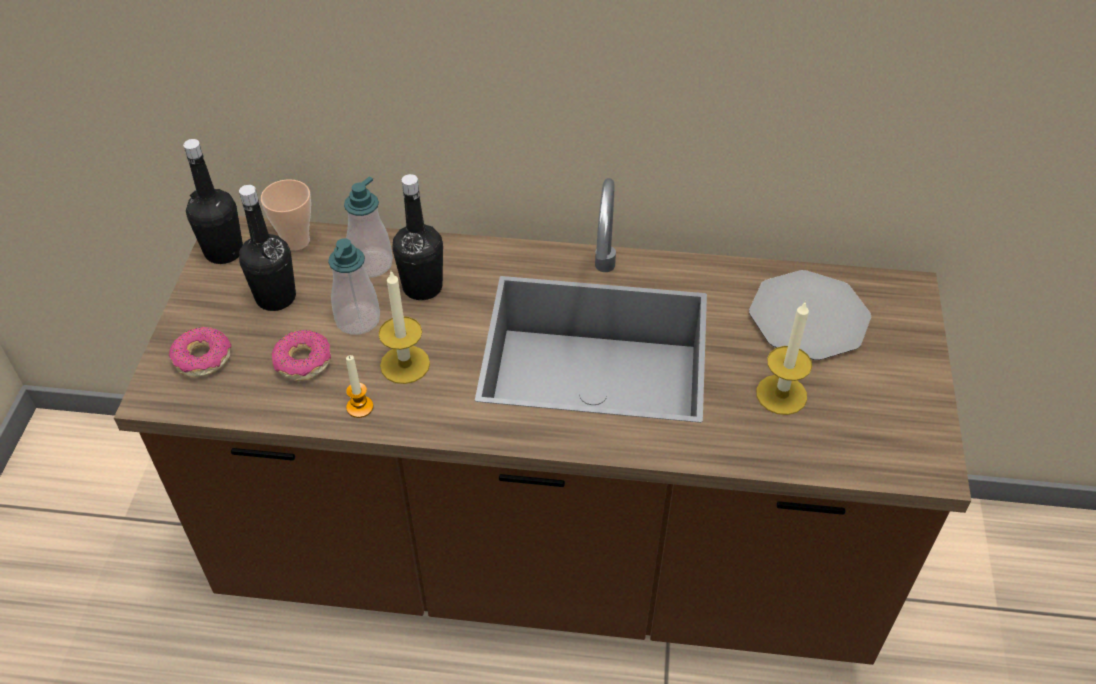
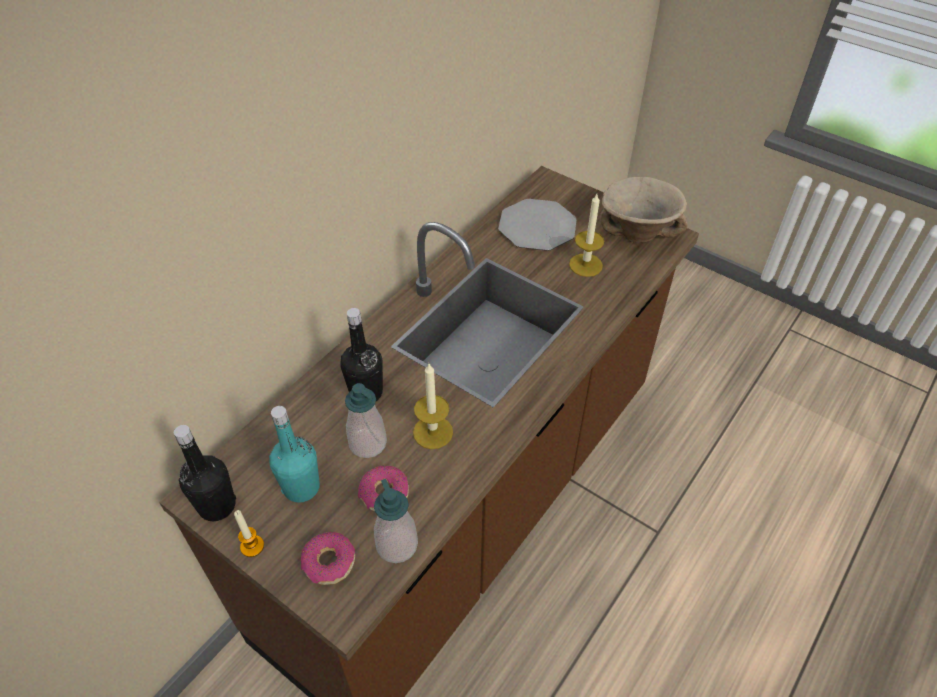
camera: 60 degrees left, 0 degrees up
(276, 297) = (301, 487): black bottle -> turquoise bottle
(296, 241) = (250, 451): cup -> none
(360, 407) = (454, 474): candle -> candle (252, 546)
(371, 264) = (317, 413): soap dispenser -> soap dispenser (397, 545)
(900, 426) = (637, 232): none -> beige bowl

